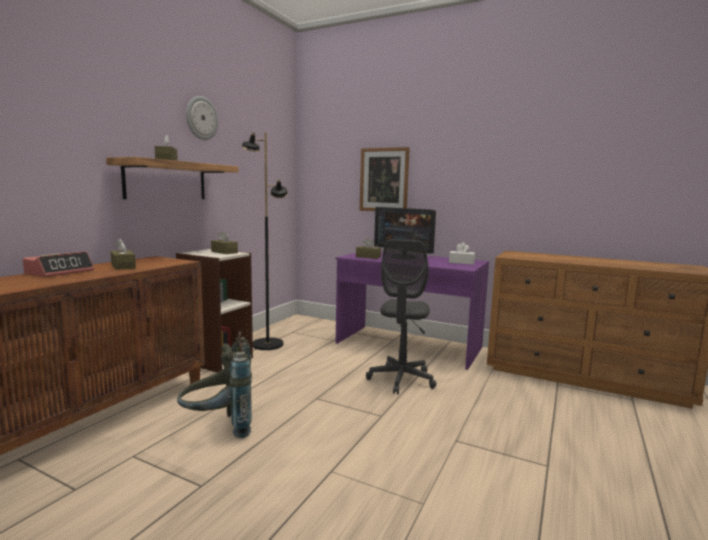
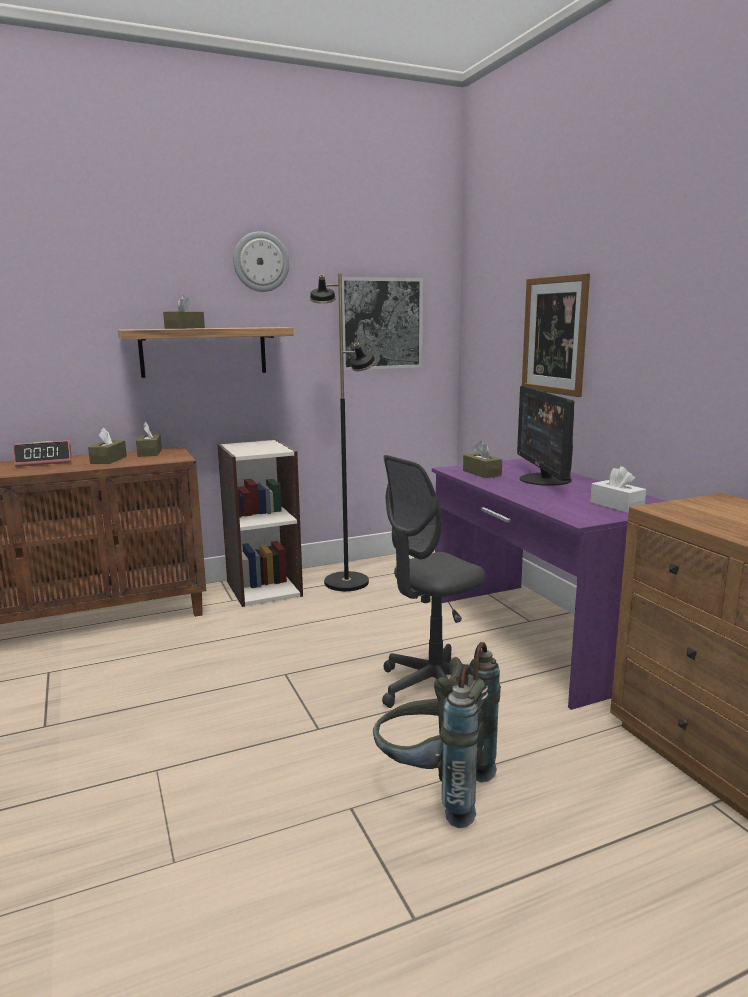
camera: 40 degrees right, 5 degrees up
(219, 427) = (145, 671): grey backpack -> grey backpack (434, 789)
(224, 252) = (268, 447): brown tissue box -> brown tissue box (150, 452)
(262, 170) = (380, 323): none -> picture

